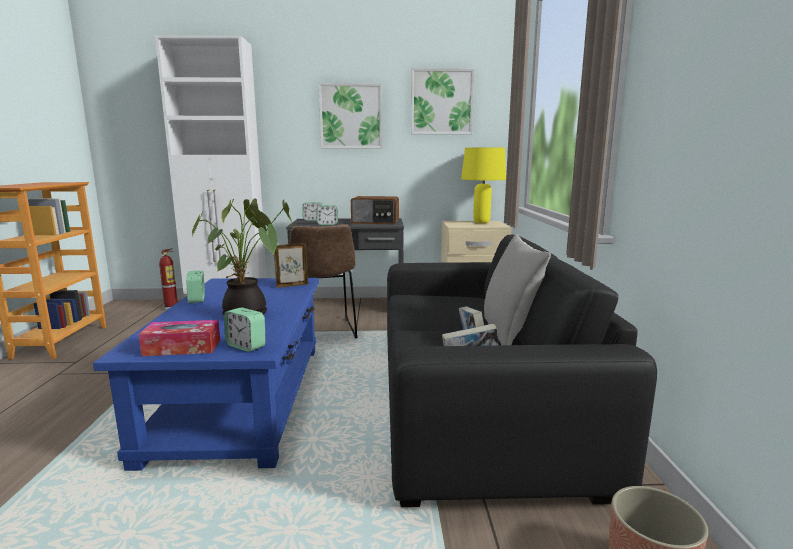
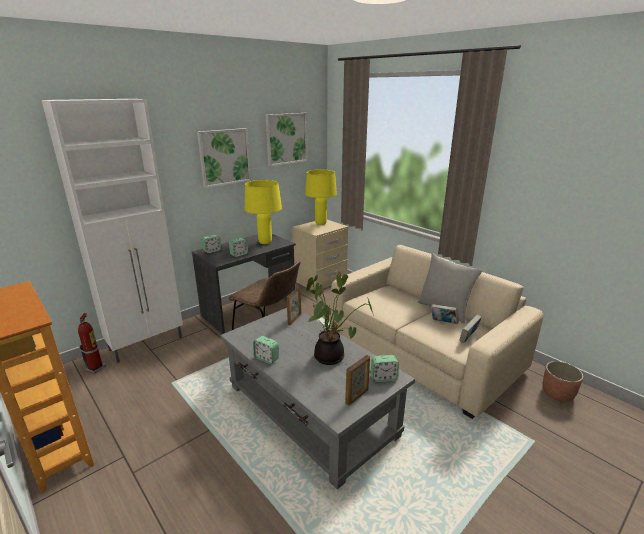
camera: 40 degrees left, 10 degrees up
(182, 347) = (357, 396): tissue box -> picture frame
(241, 398) = (310, 410): blue coffee table -> grey coffee table
(375, 222) = (265, 242): radio -> yellow table lamp
(477, 406) = (423, 352): black sofa -> beige sofa

